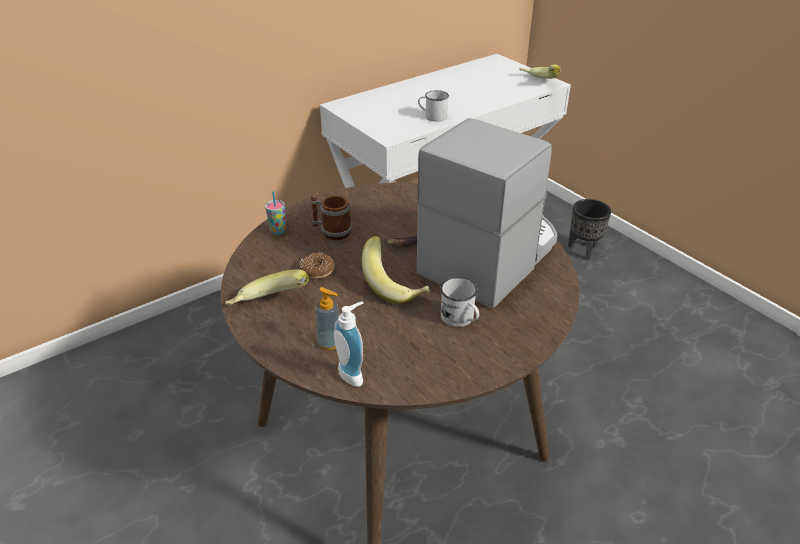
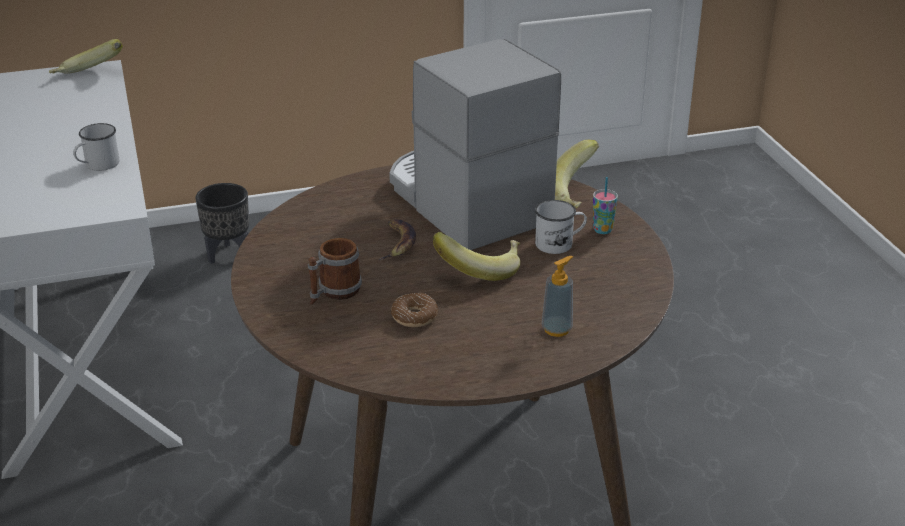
camera: 70 degrees left, 5 degrees down
(269, 306) = (466, 362): banana -> banana (577, 196)
(278, 231) = (301, 334): cup -> cup (602, 230)
(354, 373) = (614, 322): soap dispenser -> none

